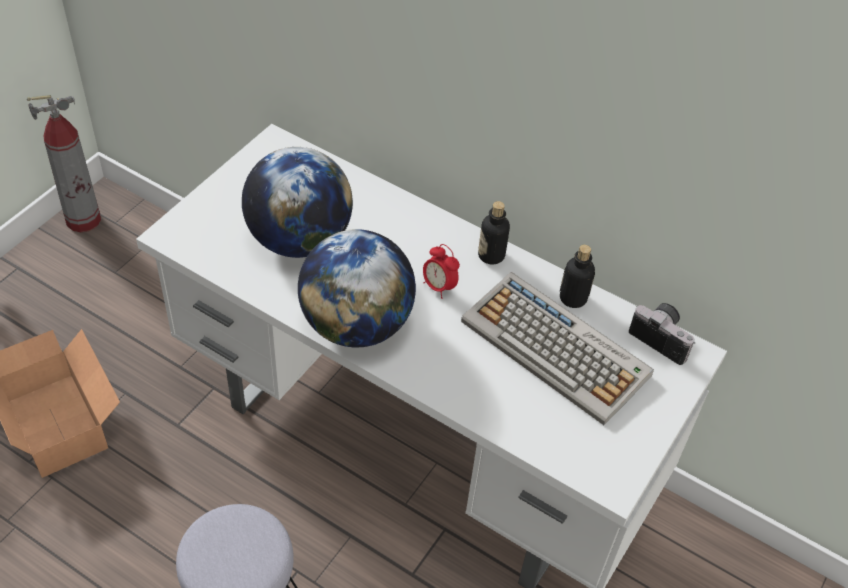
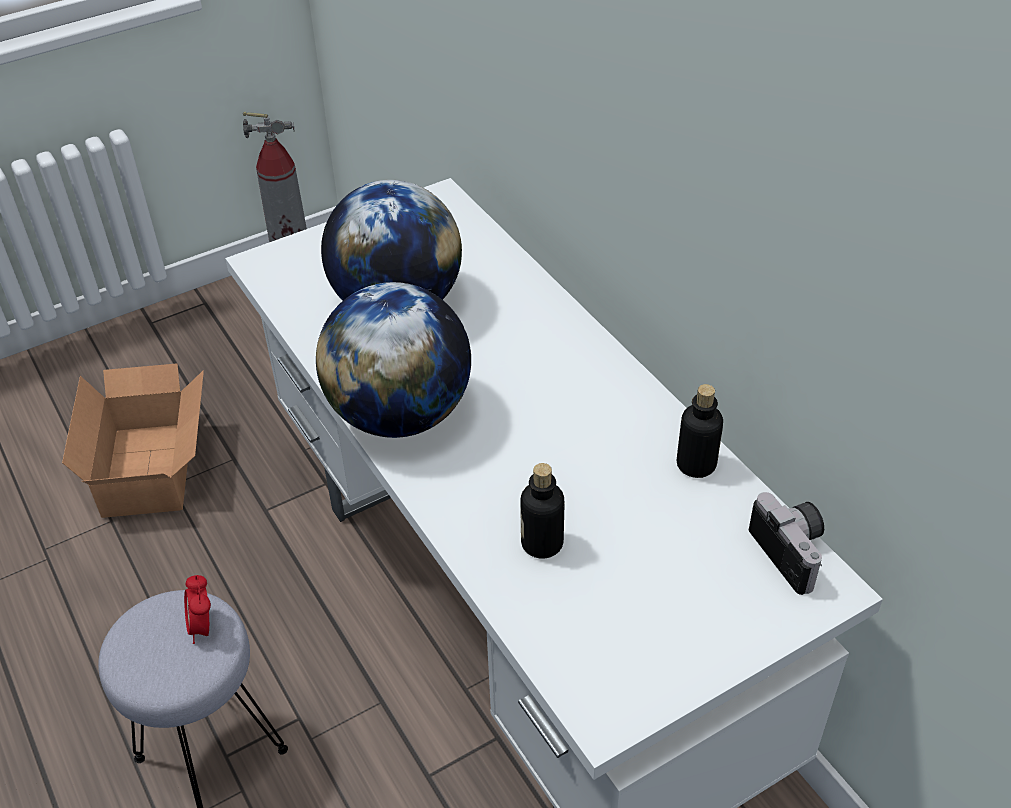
camera: 30 degrees right, 5 degrees down
(439, 287) = (528, 401): alarm clock -> alarm clock (203, 627)
(491, 255) = (619, 383): bottle -> bottle (542, 543)
(557, 348) = (635, 519): keyboard -> none

